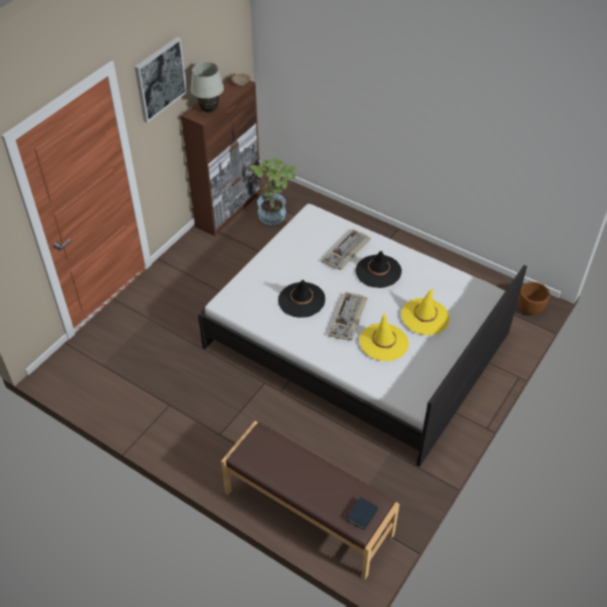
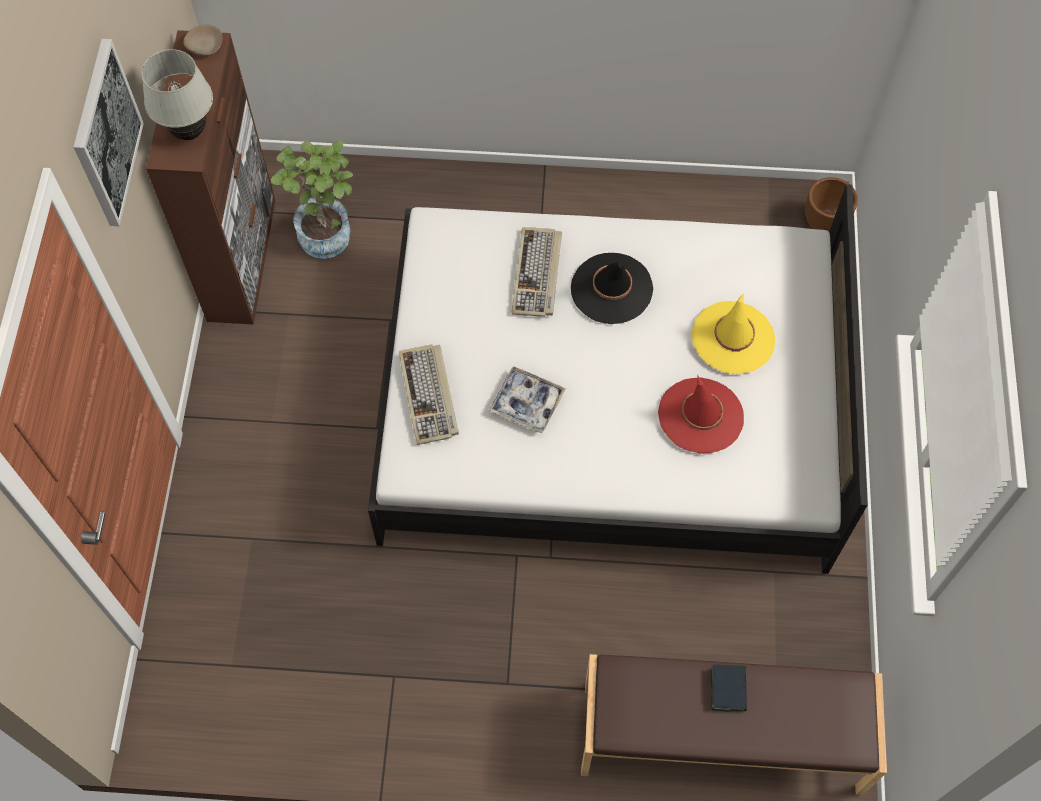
camera: 30 degrees left, 15 degrees up
(301, 300) = (527, 403): black hat -> tray
(348, 318) = (620, 399): keyboard -> keyboard (429, 396)
(362, 515) = (848, 724): book -> book (728, 689)
(383, 342) = (700, 415): yellow hat -> red hat

